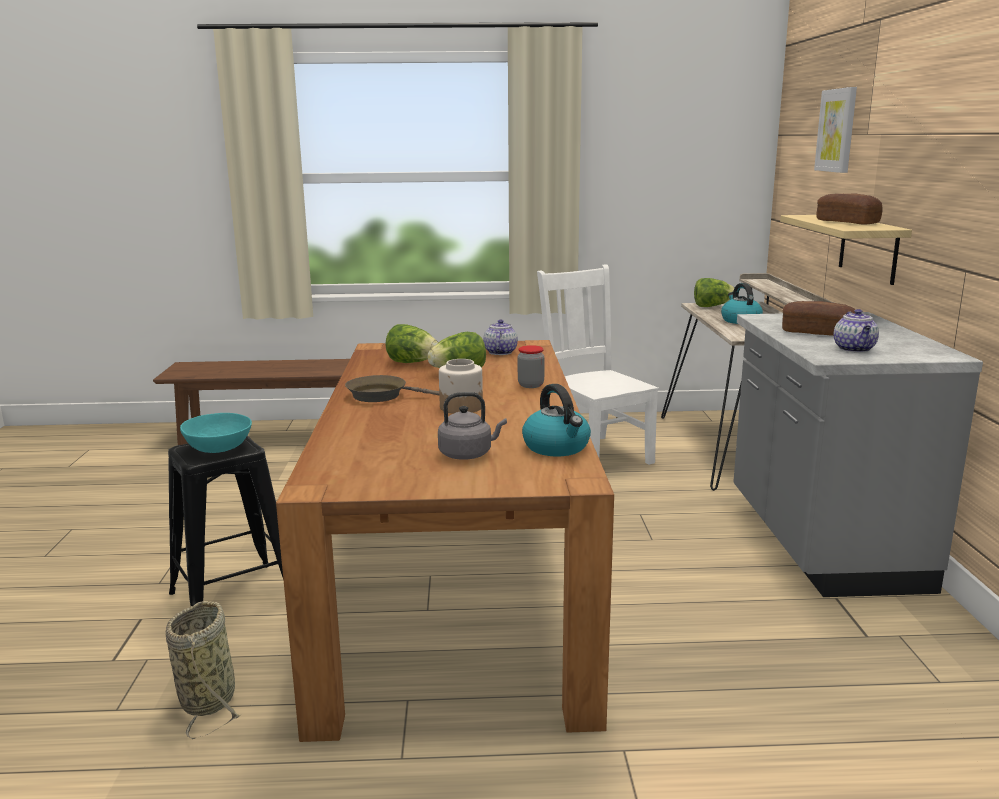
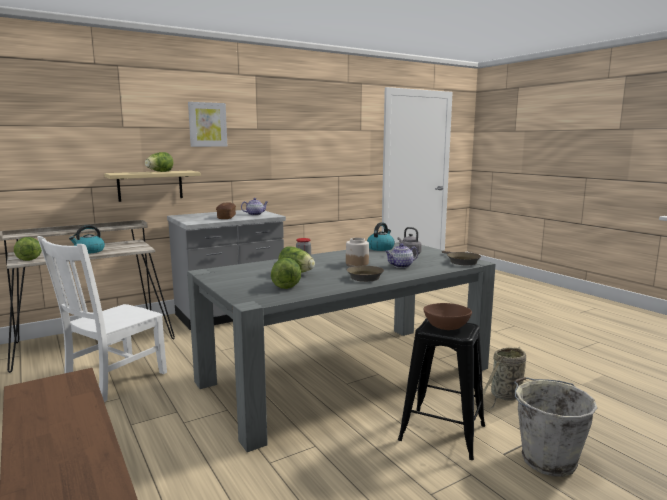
camera: 120 degrees left, 5 degrees down
(83, 643) = (546, 459): none -> grey bucket
(219, 448) = (446, 326): turquoise bowl -> brown bowl
(341, 476) = (461, 261): none -> brown frying pan
(456, 581) = (345, 375): brown dining table -> grey dining table
(500, 352) = (235, 274): teapot -> teapot (401, 266)
(837, 130) = (84, 124): picture -> picture (207, 124)
(847, 222) = (160, 172): bread -> lettuce

